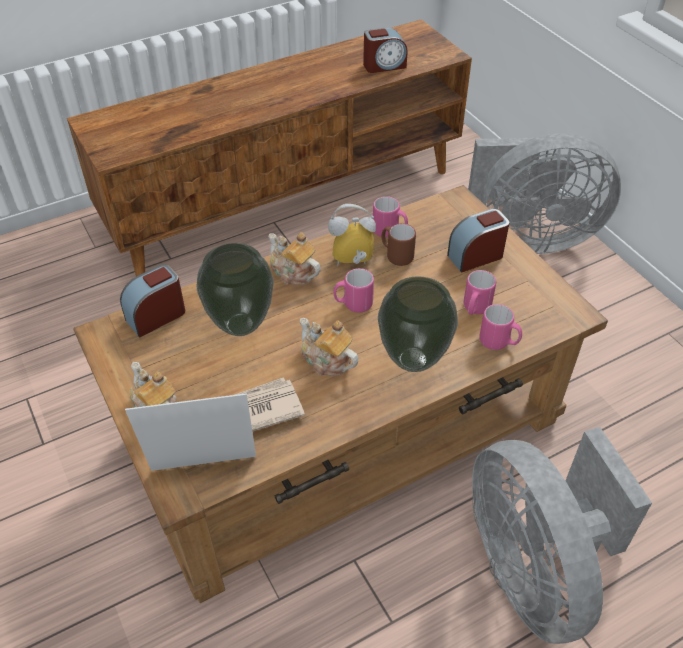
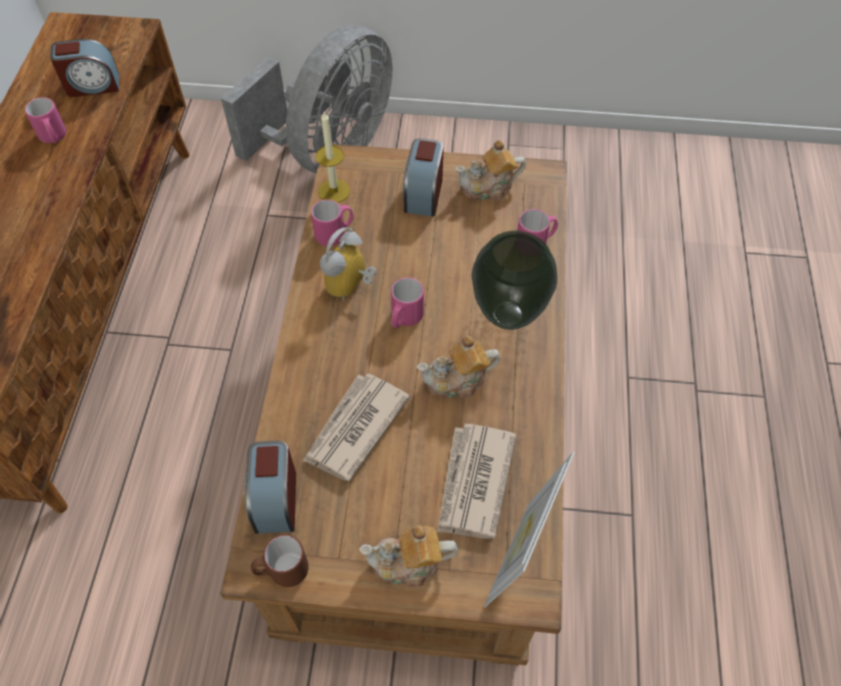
camera: 55 degrees left, 10 degrees up
(239, 326) = (354, 428): vase -> newspaper
(293, 272) = (320, 342): teapot -> teapot (489, 187)
(384, 65) = (92, 85): alarm clock -> alarm clock turned 60 degrees clockwise
(396, 255) = (371, 249): brown mug -> brown mug (282, 571)
(426, 211) = (334, 191): none -> candle
(475, 309) = (485, 235): pink mug -> pink mug (54, 138)
(533, 569) = (649, 384): grey fan -> none

